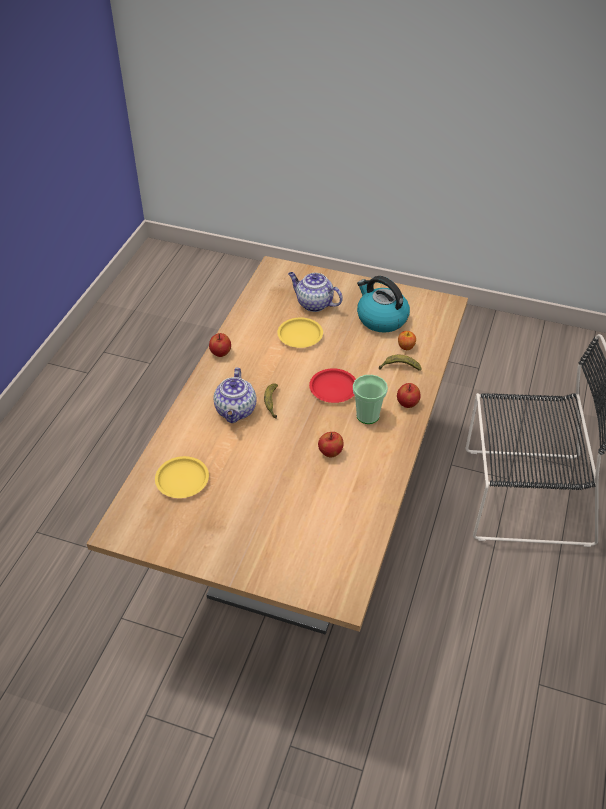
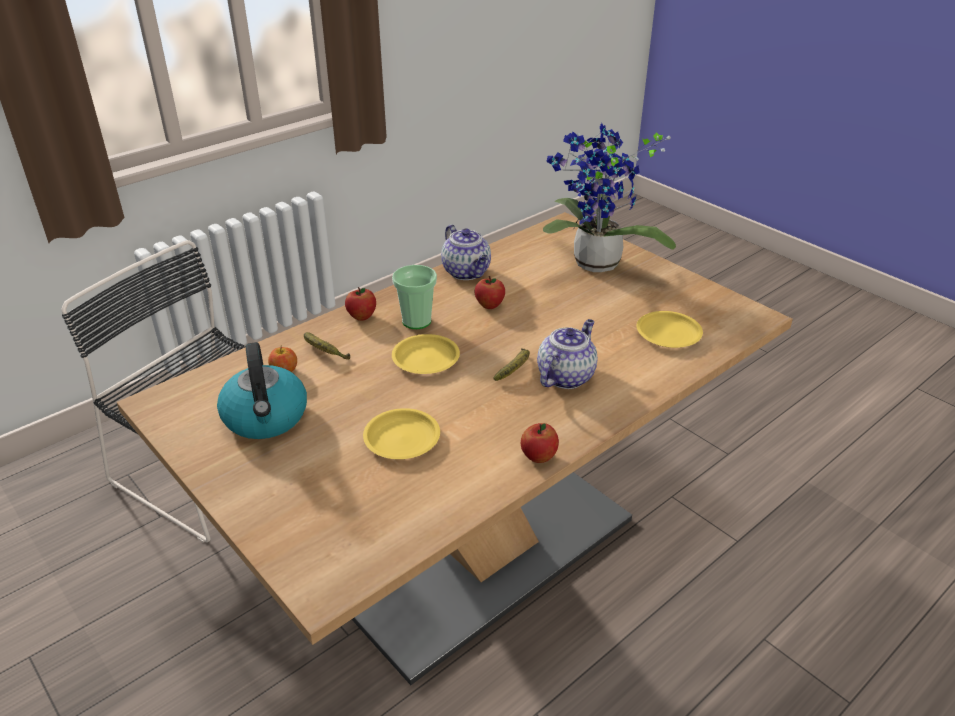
camera: 150 degrees left, 10 degrees down
(279, 540) = (594, 266): none -> potted plant
(313, 304) = (331, 481): teapot -> teapot (467, 272)
(333, 389) = (426, 358): red plate -> yellow plate

